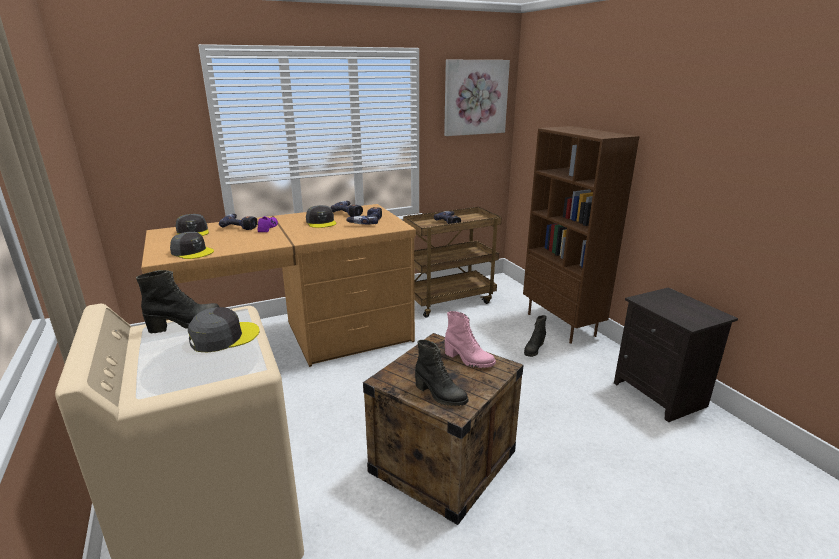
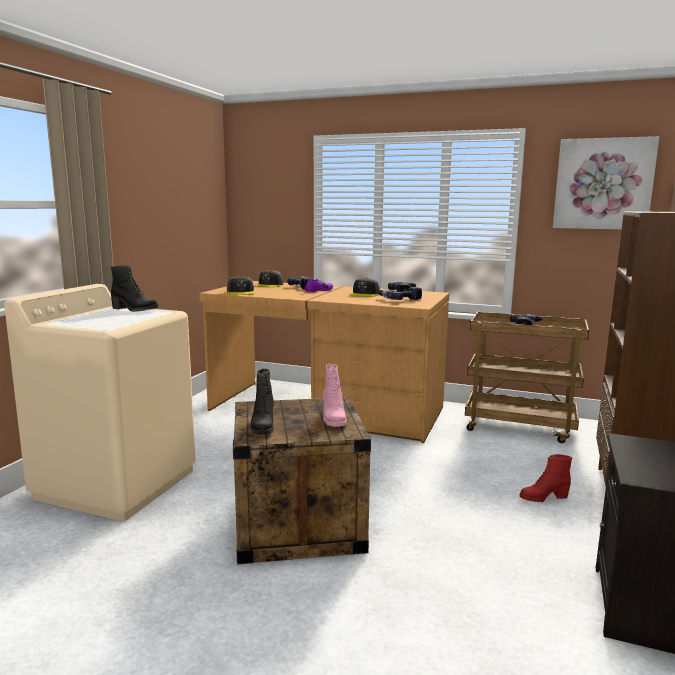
camera: 45 degrees right, 10 degrees down
(224, 337) = (132, 317): grey cap -> none
(533, 349) = (543, 497): black boot -> red boot

